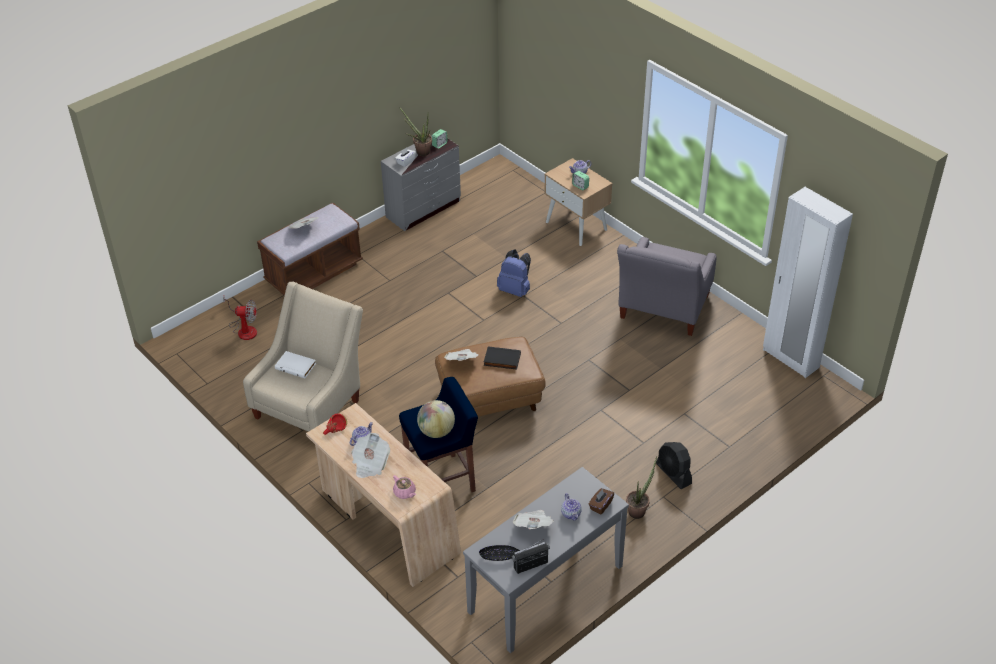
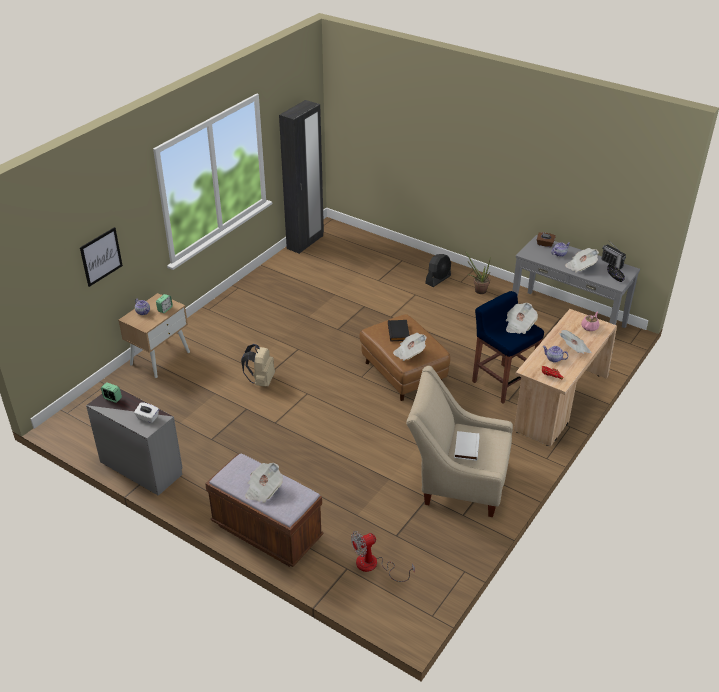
camera: 105 degrees left, 5 degrees down
(244, 329) = (374, 566): fan -> fan turned 105 degrees counterclockwise
(420, 151) = (127, 410): potted plant -> none
(436, 431) = (519, 326): globe -> newspaper
(515, 290) = (261, 381): blue backpack -> beige backpack
(577, 93) = (101, 256): none -> picture
(662, 311) = (269, 300): grey armchair -> none
(790, 359) = (305, 242): white wardrobe -> black wardrobe

